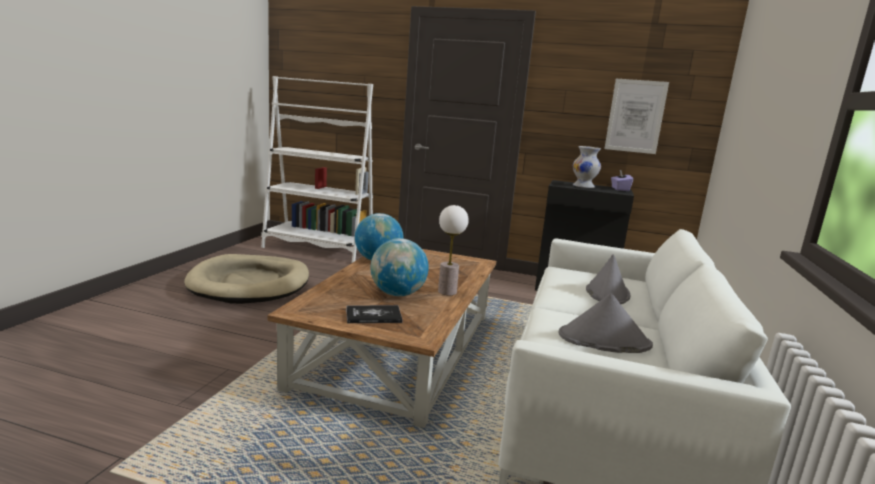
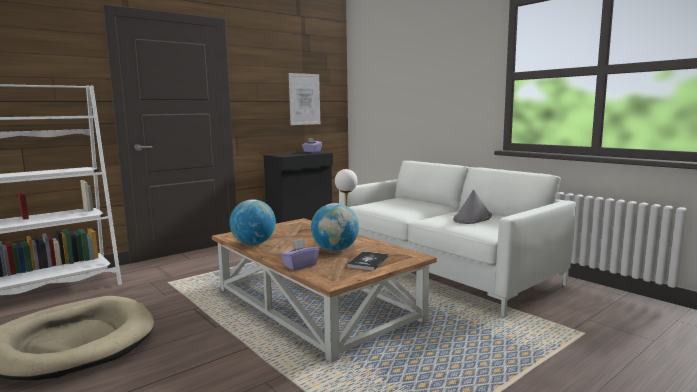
camera: 55 degrees left, 5 degrees down
(330, 289) = (300, 266): none -> purple tissue box
(584, 186) = (295, 154): white vase -> none
(607, 292) = (410, 205): grey hat -> none

